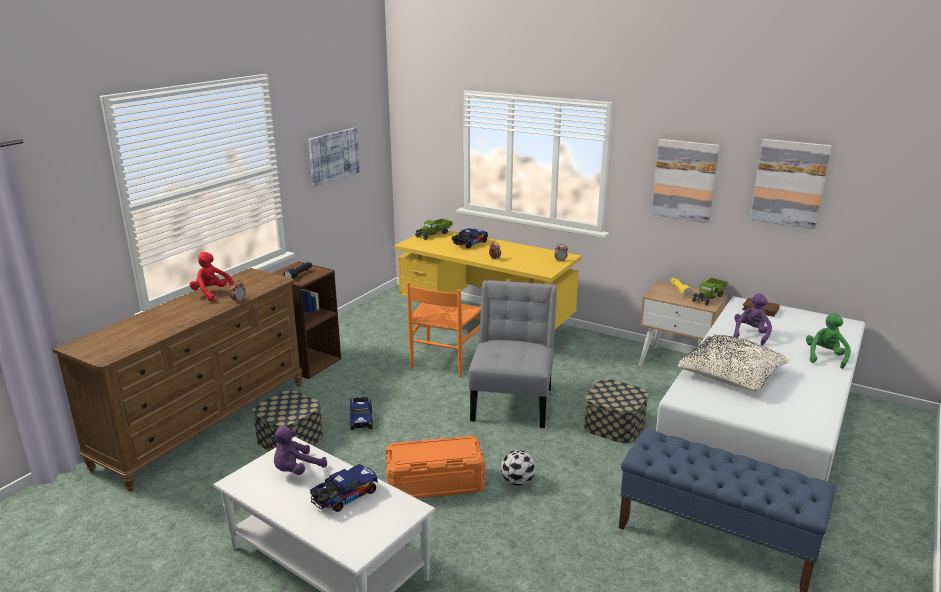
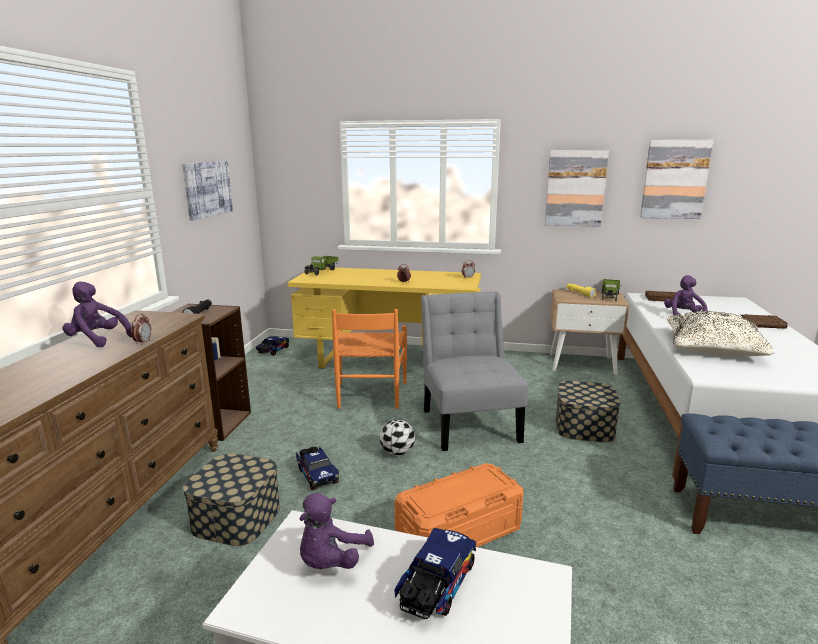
camera: 20 degrees left, 5 degrees down
(212, 294) = (97, 340): red plush toy -> purple plush toy
(469, 244) = (365, 274): toy truck -> toy truck (272, 351)
(517, 482) = (547, 507): football -> football (397, 452)
(825, 357) = (762, 324): green plush toy -> brown book

